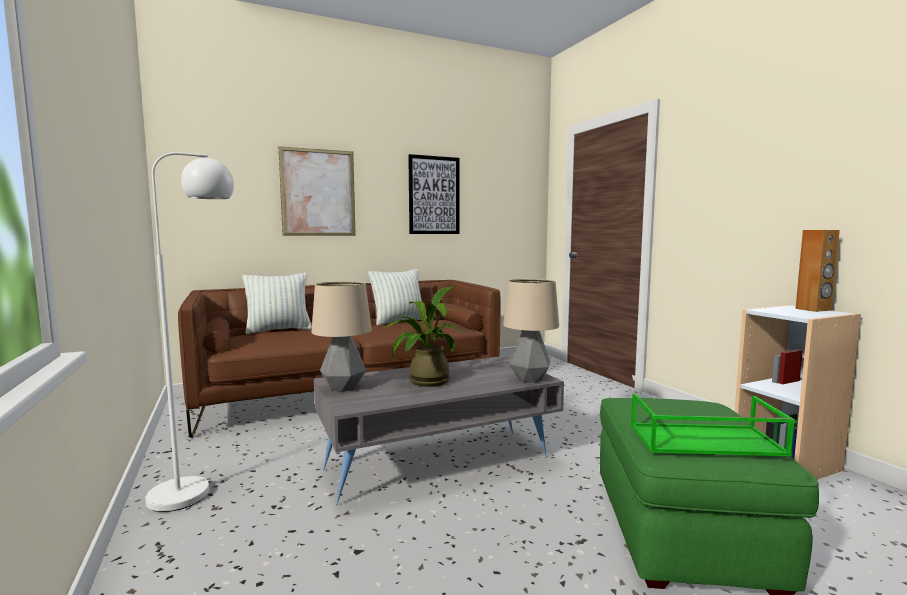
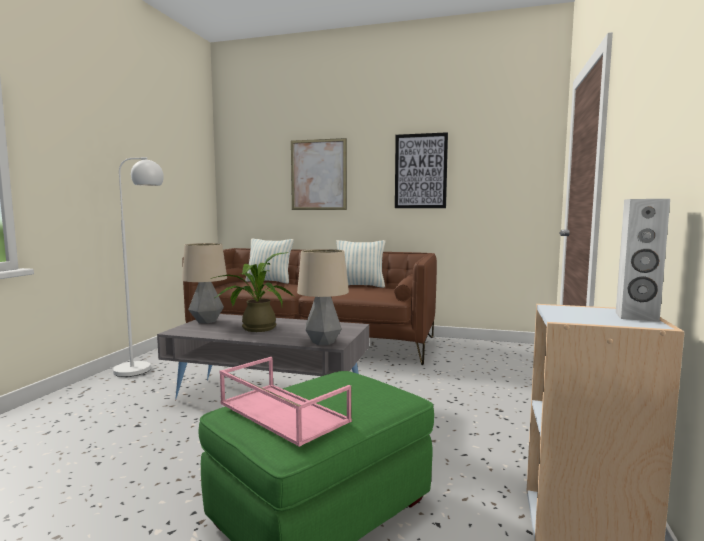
camera: 40 degrees right, 0 degrees up
(704, 440) = (281, 412): green tray -> pink tray
(813, 309) = (636, 317): brown speaker -> white speaker

